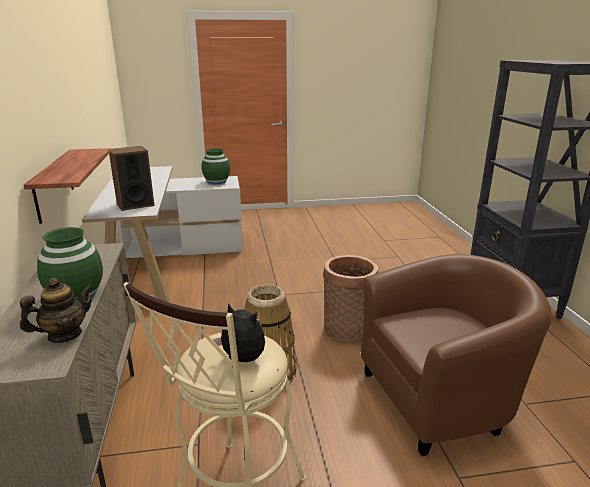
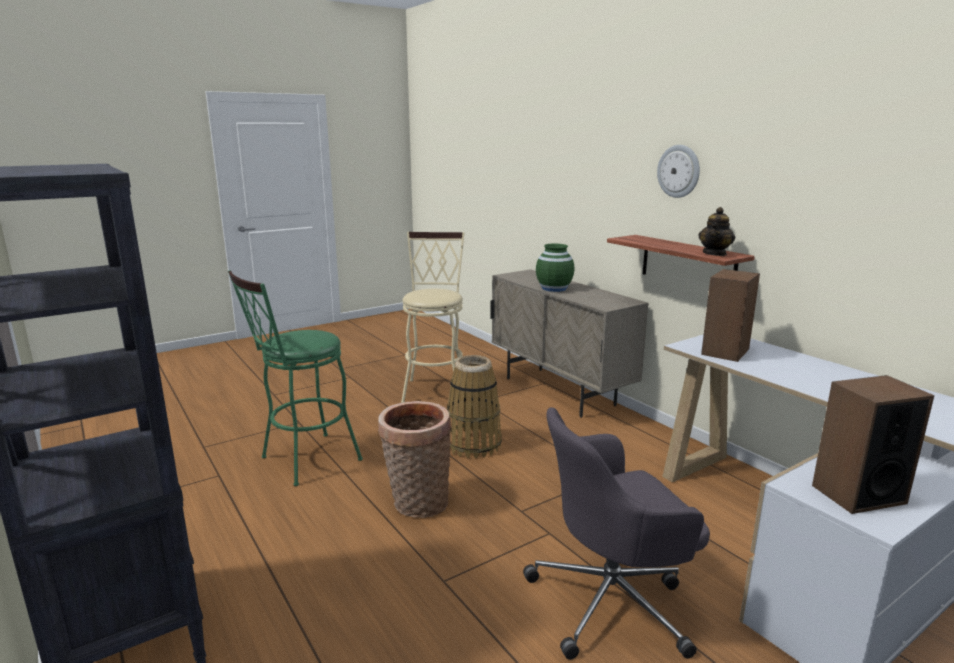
camera: 155 degrees right, 5 degrees down
(25, 92) = (679, 171): none -> wall clock
(64, 335) = (520, 280): teapot -> teapot (715, 253)
(217, 182) = (857, 494): green vase -> speaker
(241, 360) = (425, 292): plush toy -> none
(281, 267) = (612, 601): none -> grey office chair
(440, 398) = (303, 461): brown armchair -> green stool

